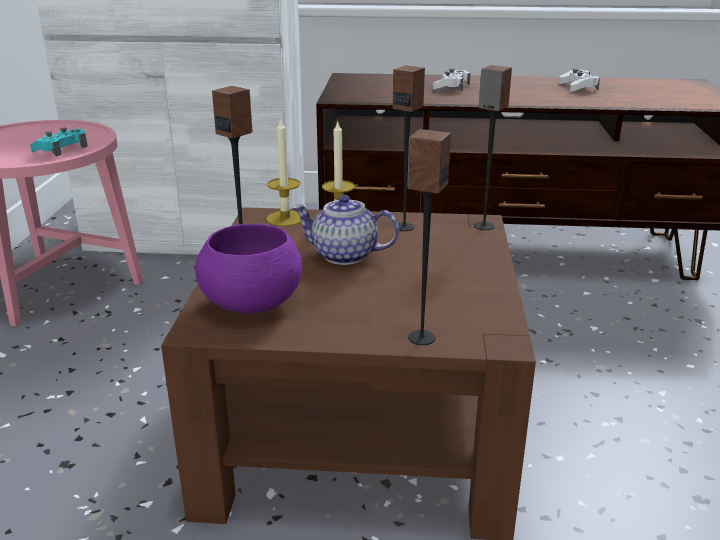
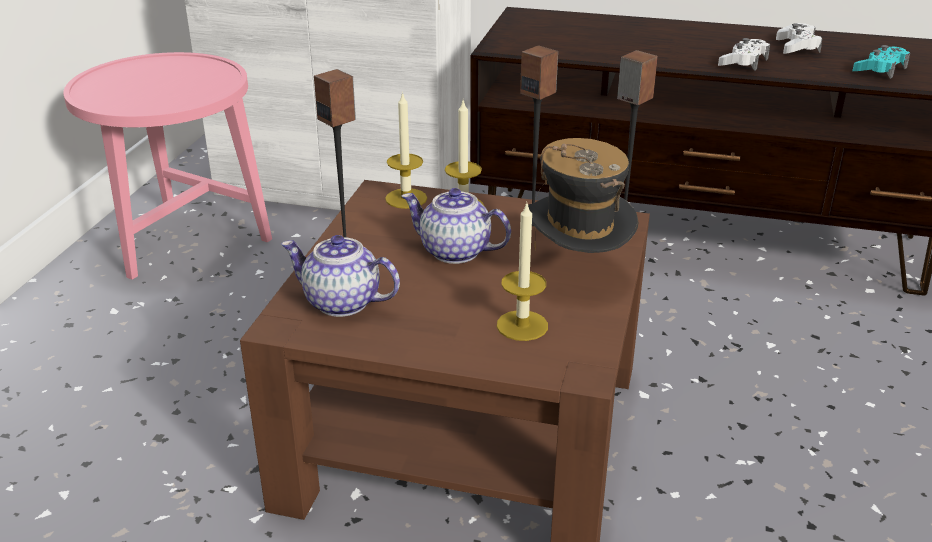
camera: 10 degrees right, 5 degrees up
(61, 149) = (185, 95): turquoise game controller -> turquoise game controller (880, 69)
(252, 304) = (341, 302): purple bowl -> teapot
(421, 338) = (500, 359): speaker -> none
(429, 308) = (522, 325): none -> candle
(451, 87) = (640, 38): white game controller -> white game controller (743, 62)
(459, 263) = (576, 272): none -> hat

